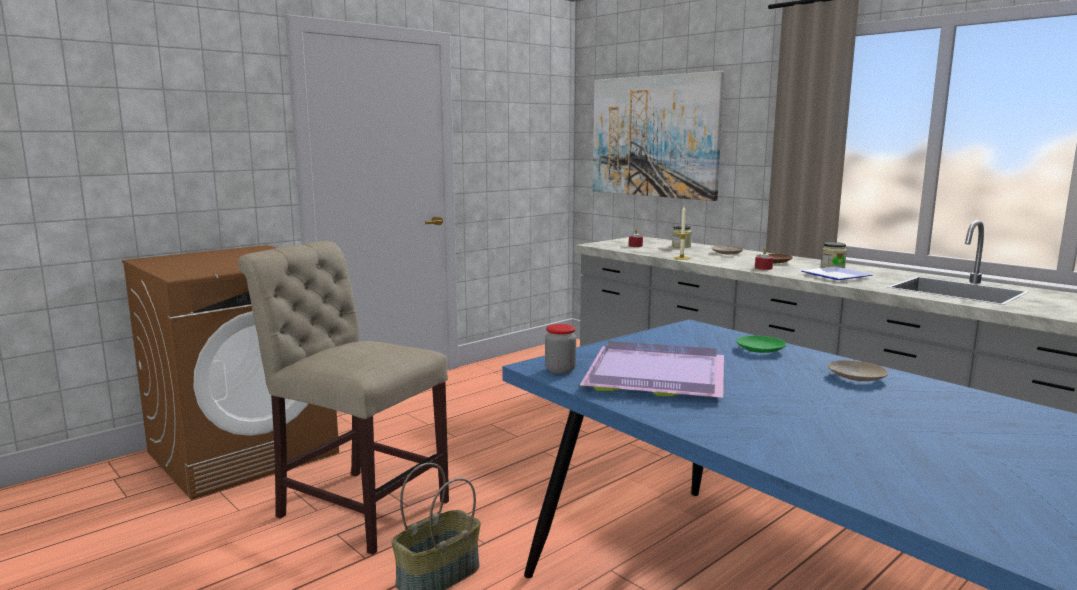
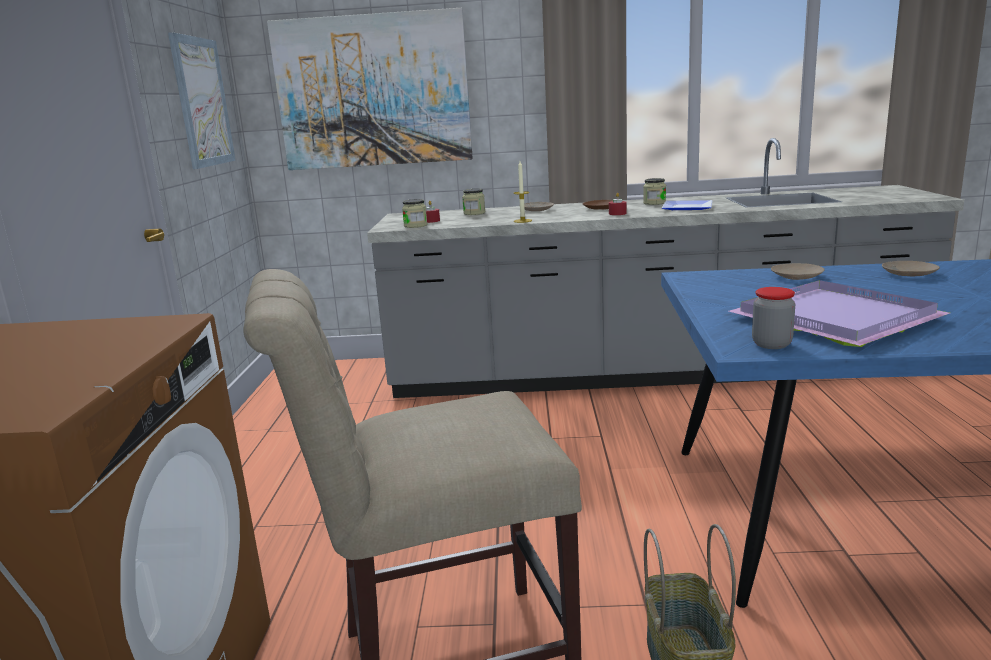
camera: 45 degrees left, 5 degrees up
(524, 138) = (202, 102): none -> picture
(614, 246) = (415, 226): none -> jar
(760, 349) = (797, 276): green plate -> beige plate

